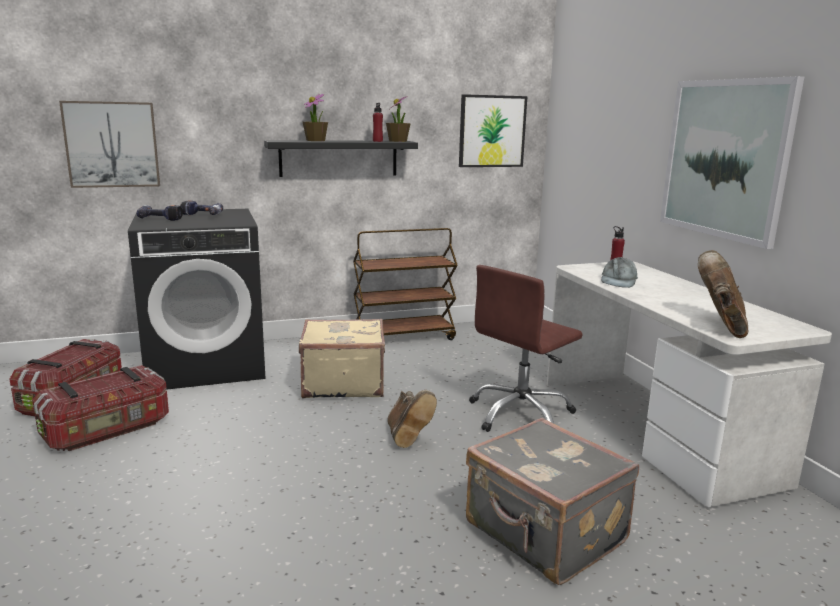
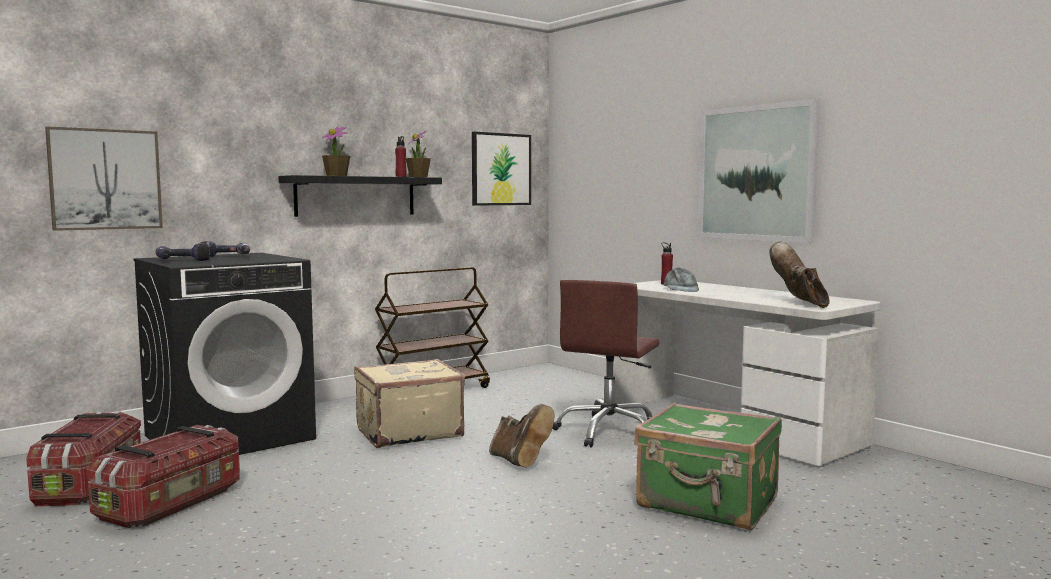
camera: 20 degrees left, 10 degrees down
(544, 534) = (708, 503): grey suitcase -> green suitcase

